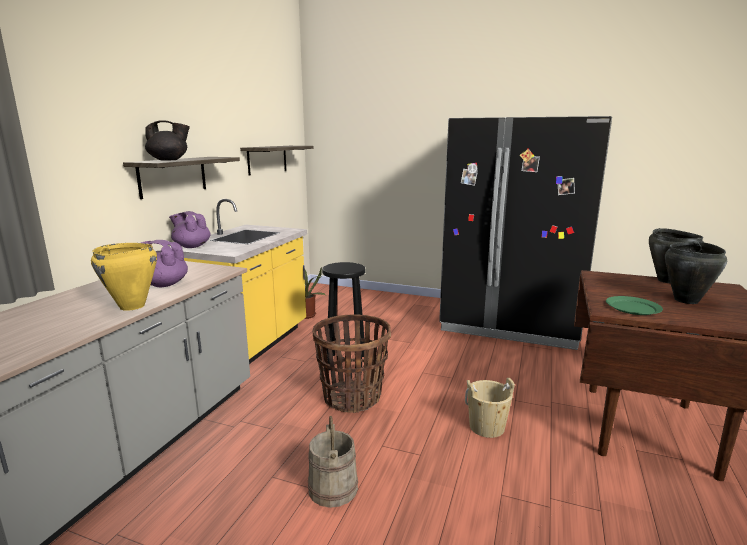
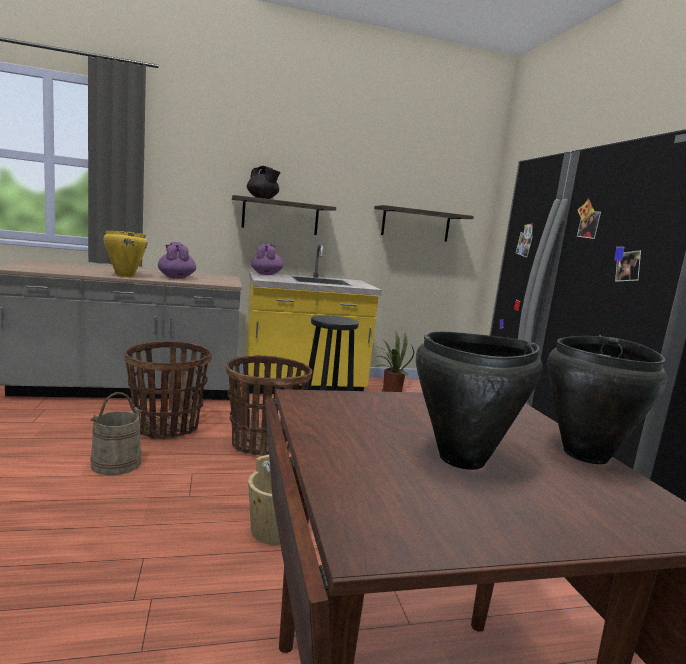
camera: 55 degrees right, 5 degrees down
(272, 442) = (166, 427): none -> basket
(632, 307) = (345, 413): green plate -> none

